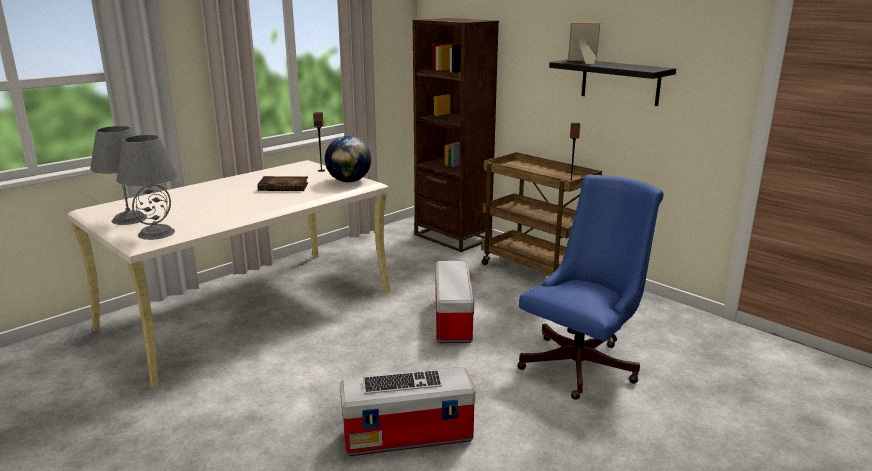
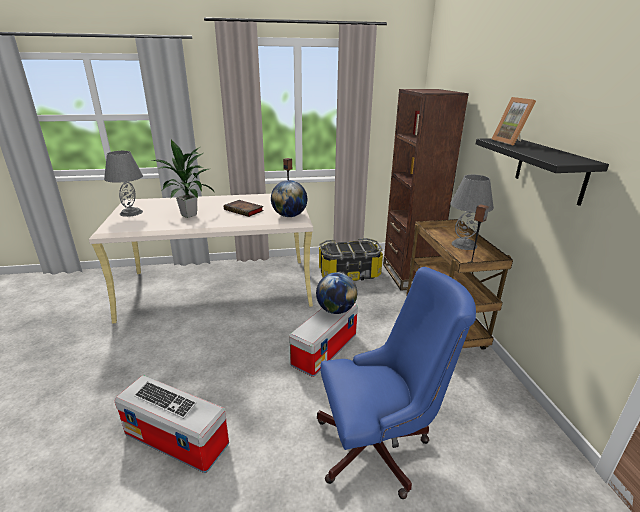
camera: 35 degrees right, 5 degrees up
(156, 233) = (122, 226): grey table lamp -> grey table lamp (464, 245)
(223, 205) = (189, 215): none -> potted plant
(390, 252) = (349, 274): none -> storage box
(454, 270) = (336, 310): none -> globe
(582, 62) = (511, 142): picture frame -> picture frame turned 150 degrees counterclockwise

